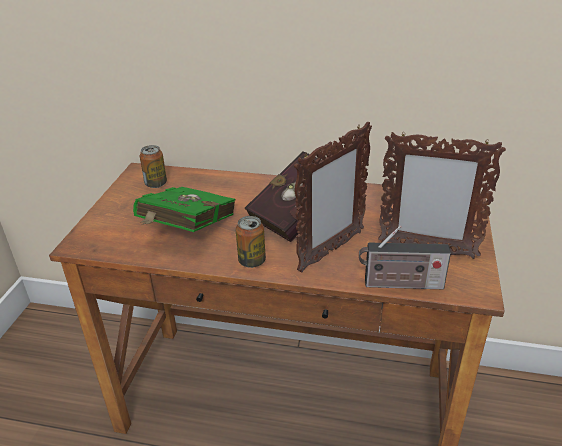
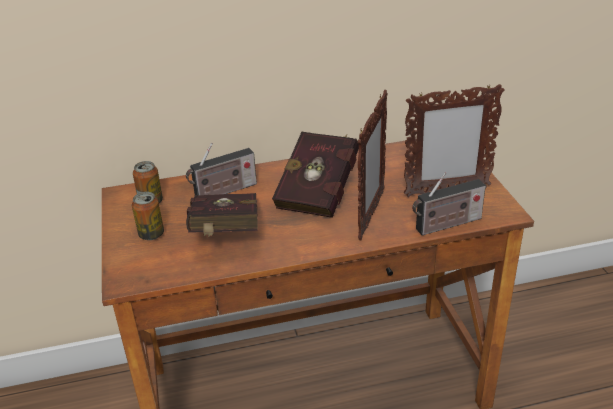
camera: 25 degrees left, 0 degrees up
(186, 231) = (225, 237): green book -> red book
(219, 191) = (223, 192): none -> radio
(252, 261) = (310, 244): can -> can (151, 234)

